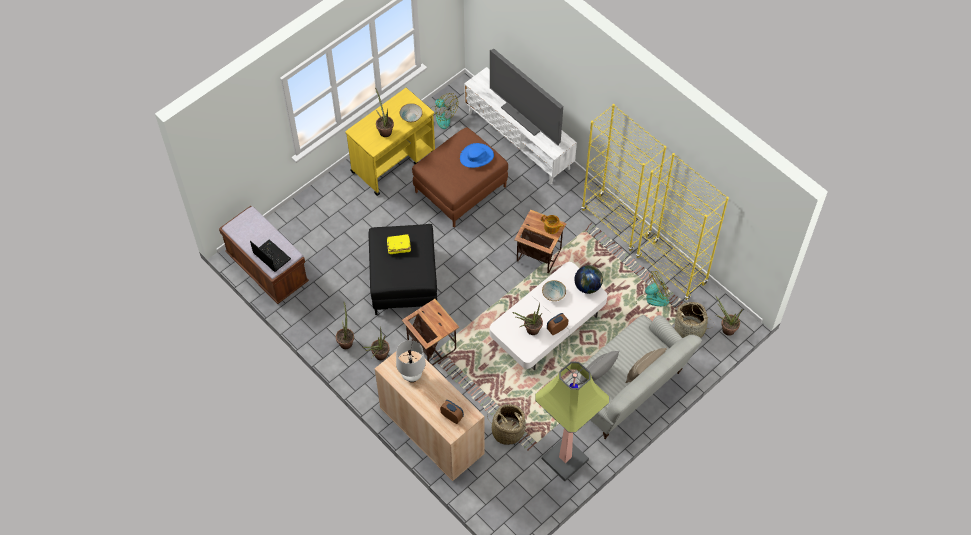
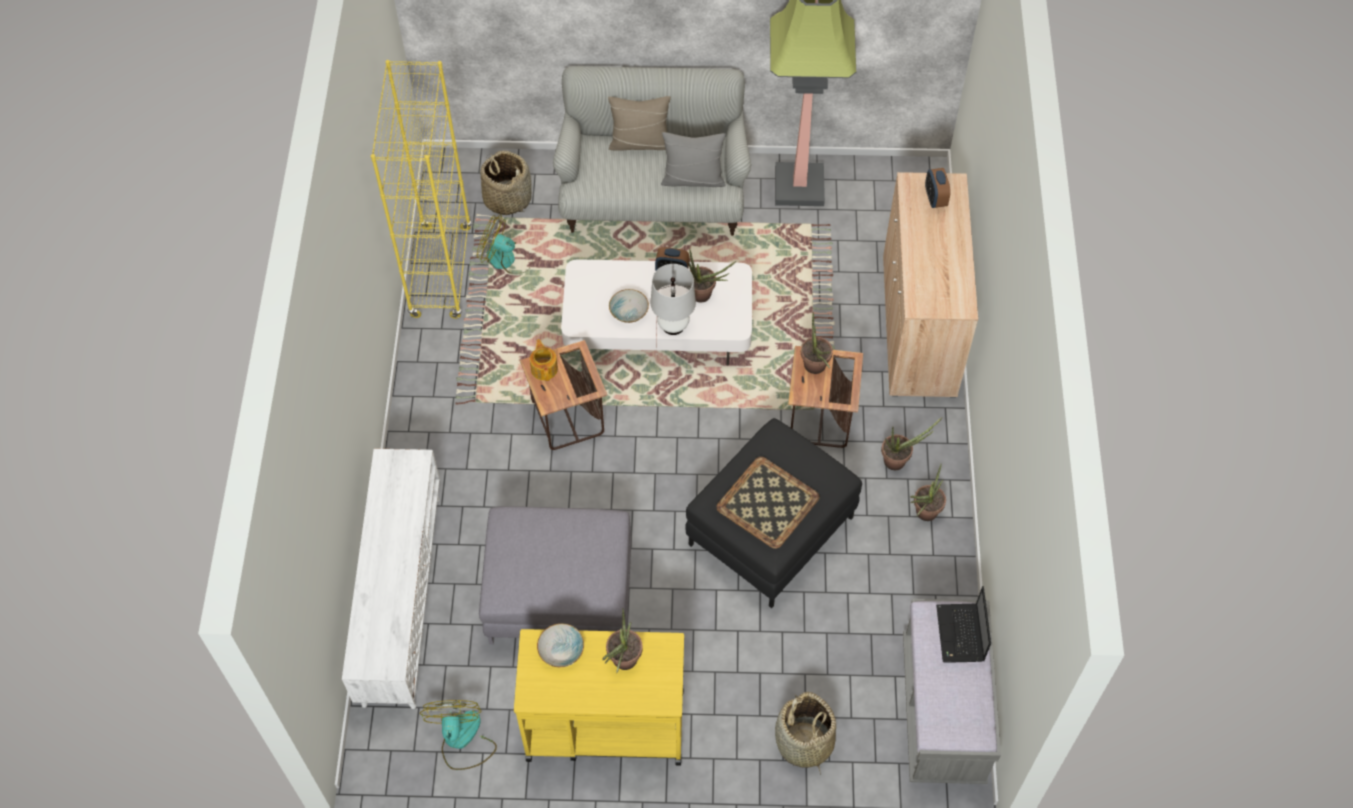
camera: 135 degrees left, 0 degrees up
(267, 269) = (943, 710): brown bench -> grey bench
(398, 247) = (768, 503): yellow book -> tray
(412, 375) = (939, 276): white table lamp -> white table lamp (673, 325)
(460, 189) = (561, 595): brown ottoman -> grey ottoman
(476, 157) = (524, 542): blue hat -> none
(508, 431) = (830, 259): basket -> basket (804, 743)
(526, 115) = (386, 546): television -> none
(587, 286) = (579, 288): globe -> none
(616, 223) = (427, 378): yellow bookcase -> none
(726, 328) = (468, 169): potted plant -> potted plant (816, 369)

